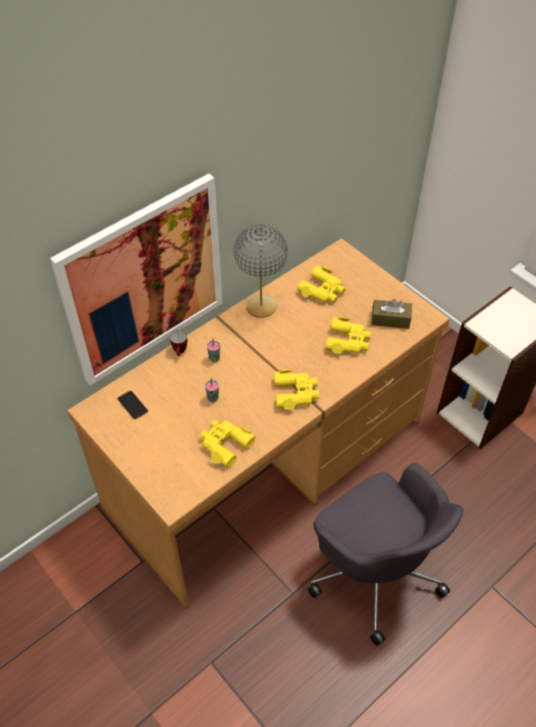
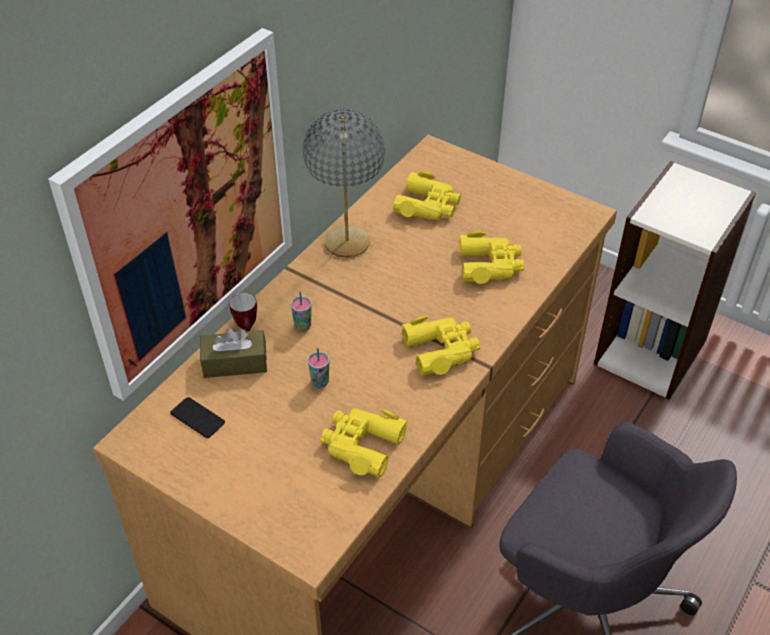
camera: 15 degrees left, 5 degrees down
(390, 319) = (537, 226): brown tissue box -> brown tissue box (235, 363)

